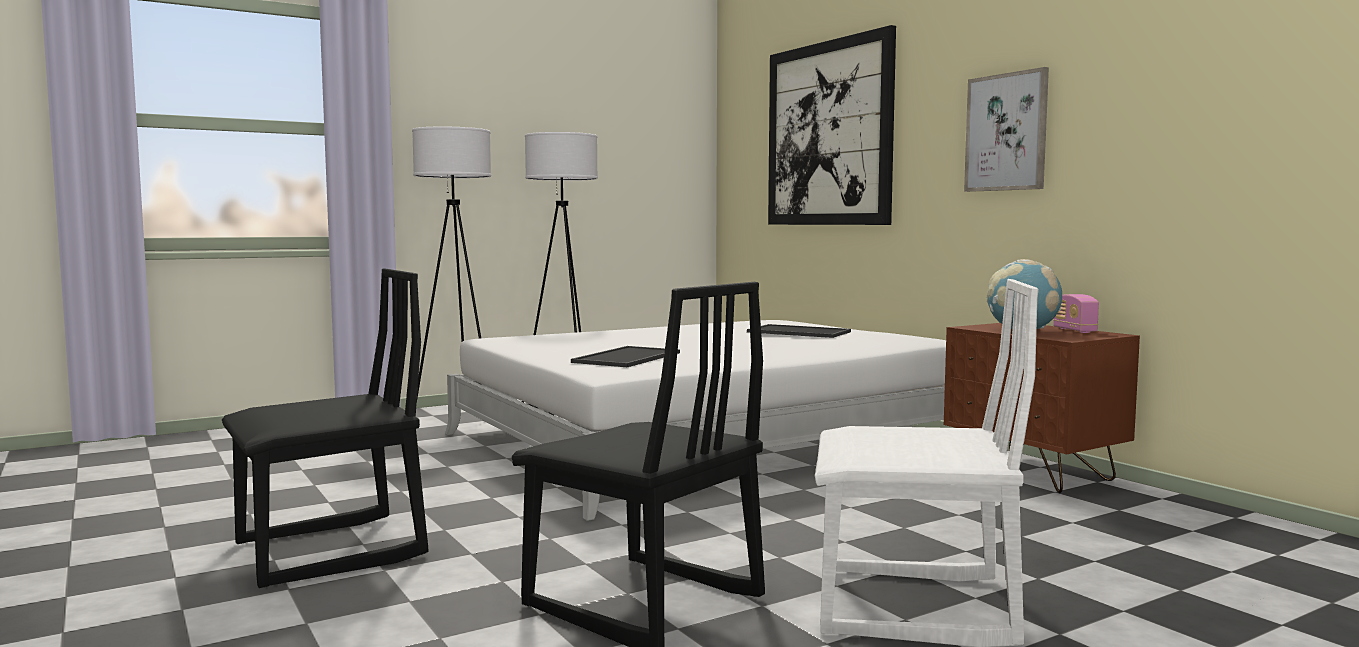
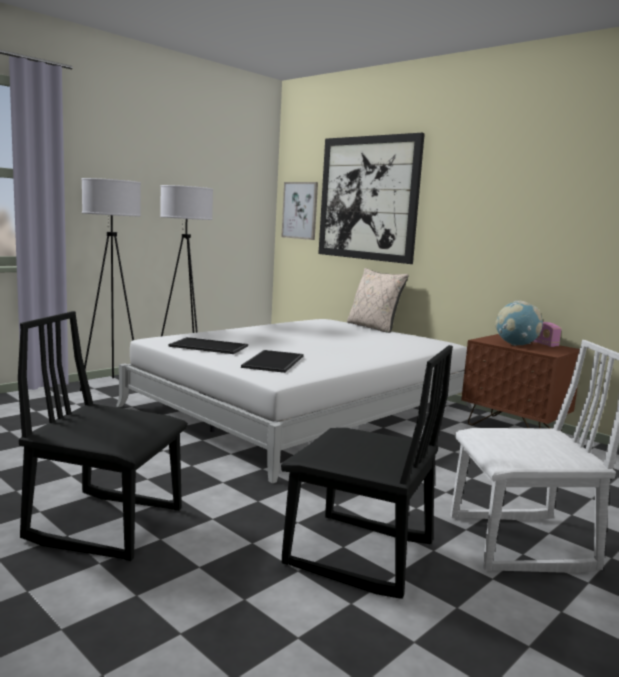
camera: 15 degrees left, 5 degrees up
(330, 551) = (106, 524): black chair -> black chair turned 120 degrees counterclockwise
(797, 332) = (359, 335): tray -> tray (207, 346)
(838, 326) = (373, 327): none -> beige pillow
(1006, 132) = (501, 214): picture -> picture (300, 210)

